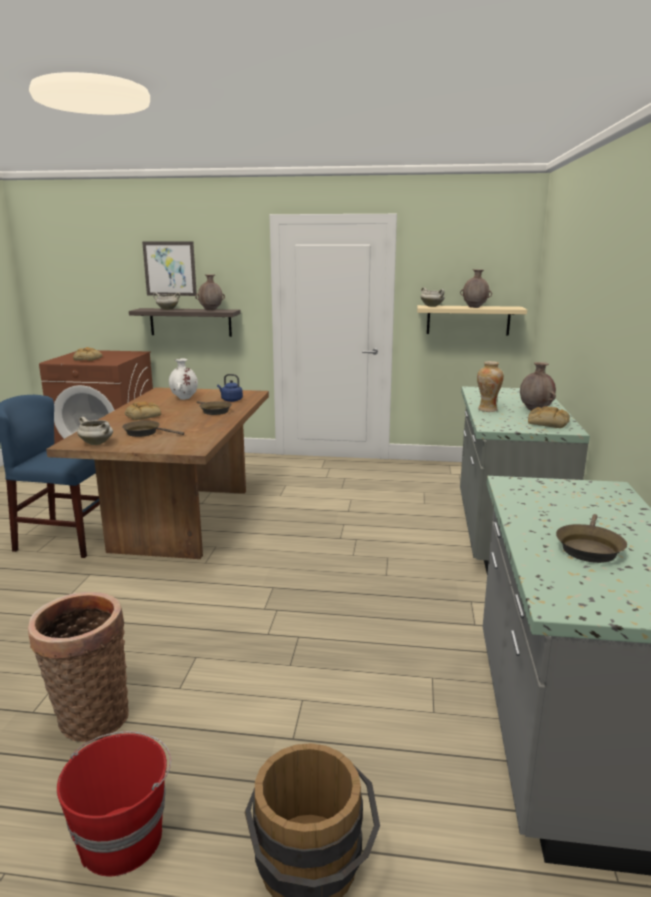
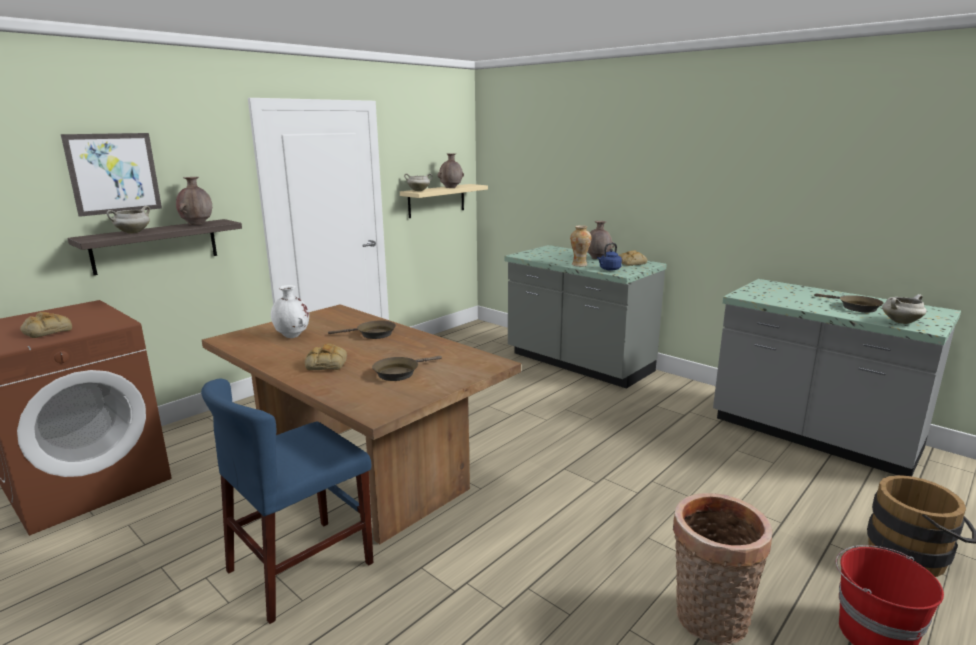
camera: 55 degrees left, 0 degrees up
(97, 443) = (401, 399): white cooking pot -> white cooking pot (901, 322)
(230, 400) = (344, 321): blue kettle -> blue kettle (609, 269)

